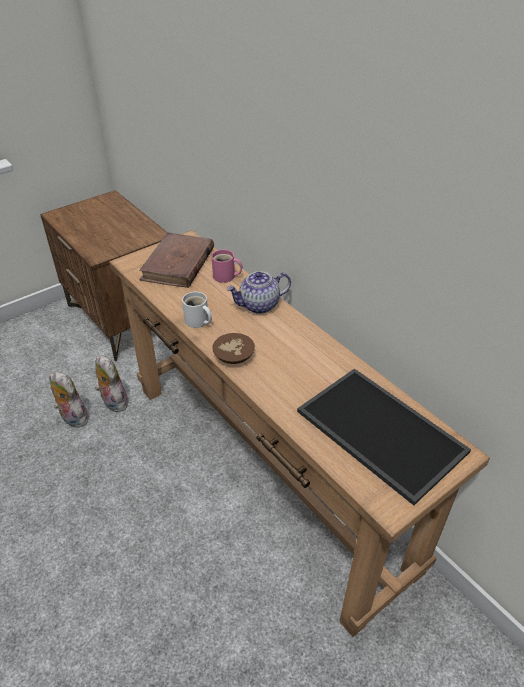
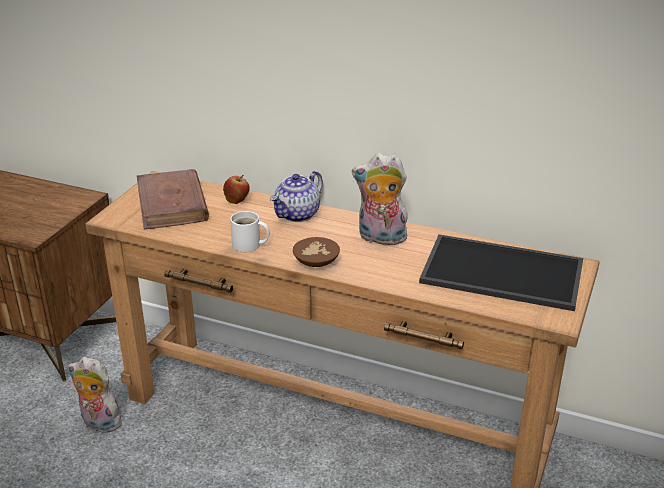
camera: 30 degrees left, 10 degrees down
(72, 418) = (58, 459): plush toy -> plush toy (380, 238)
(226, 277) = (237, 201): pink mug -> apple

